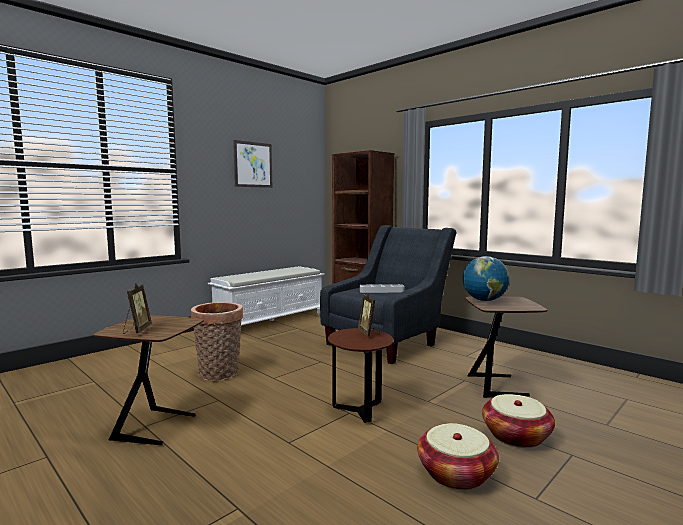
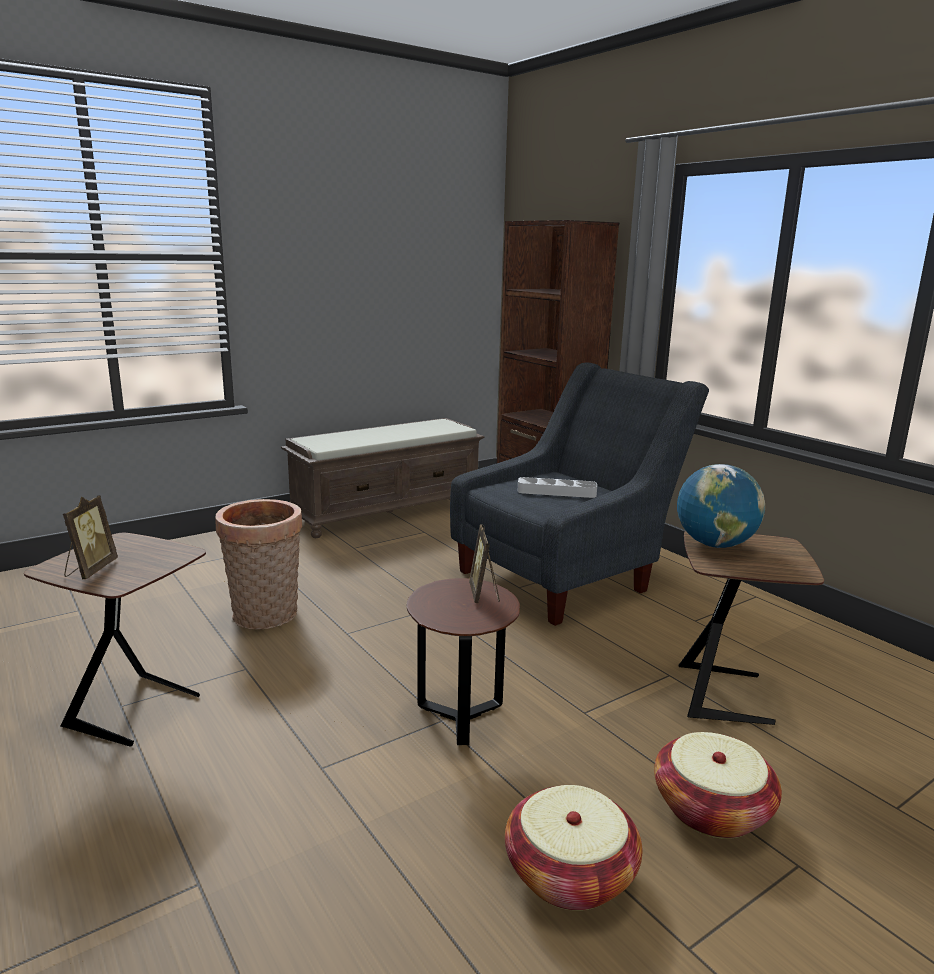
camera: 10 degrees right, 10 degrees up
(253, 164) = (363, 239): picture -> none
(270, 320) = (387, 510): white bench -> brown bench

